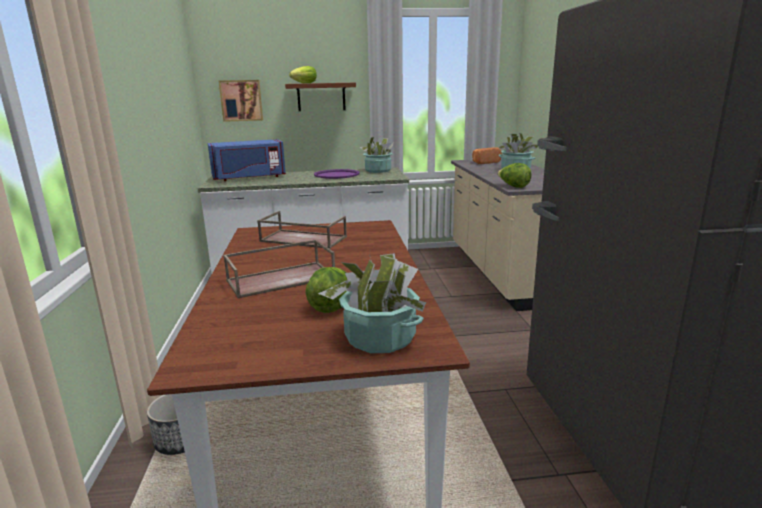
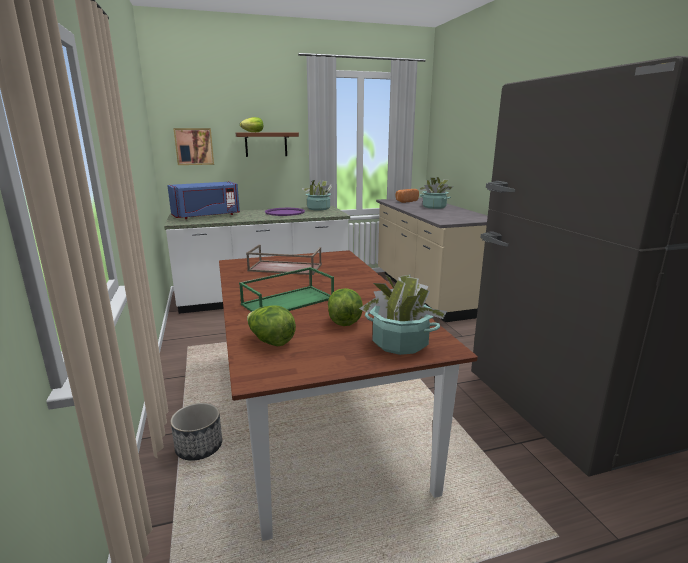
camera: 10 degrees left, 0 degrees up
(282, 278) = (288, 301): brown tray -> green tray
(513, 187) = (442, 221): lettuce -> lettuce (270, 341)

